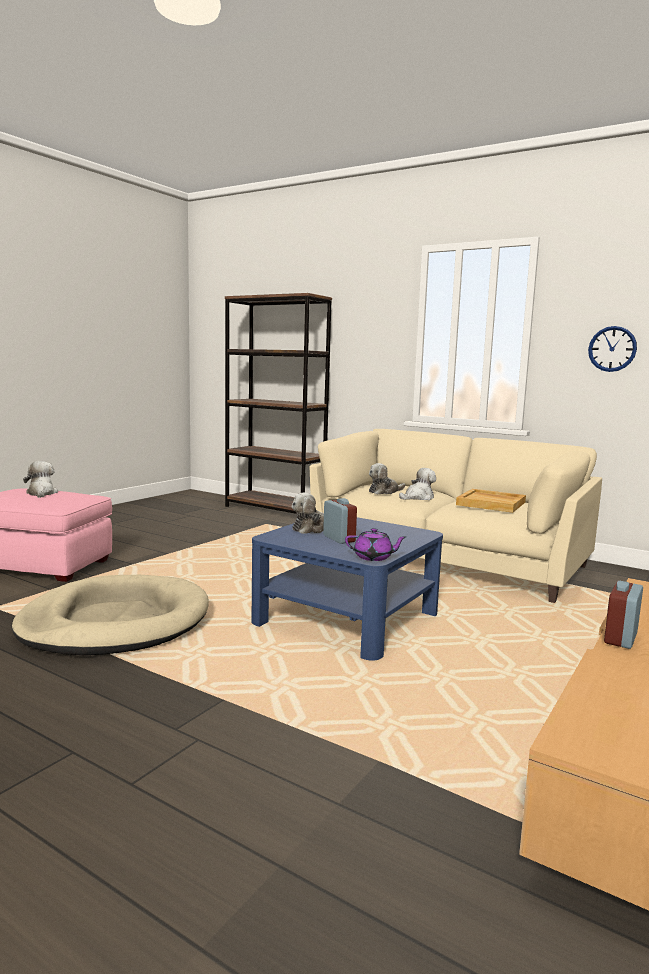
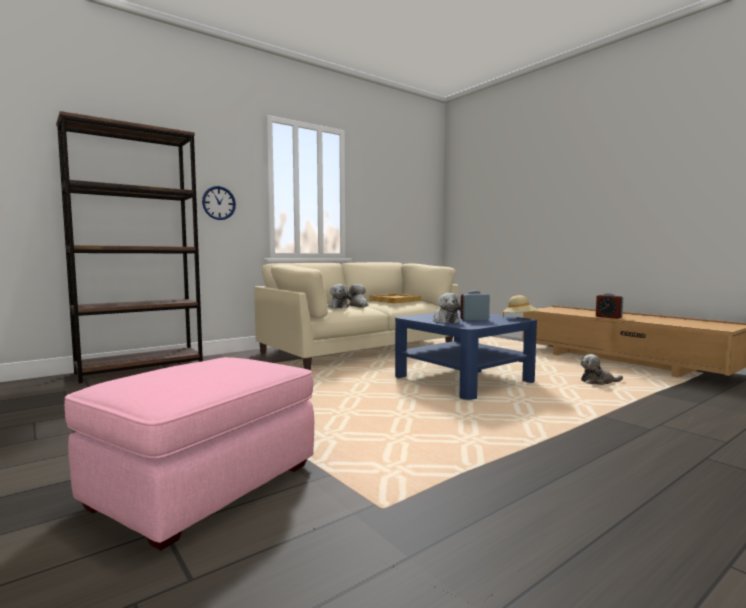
camera: 70 degrees left, 5 degrees down
(41, 493) = (192, 369): plush toy -> plush toy (598, 382)
(115, 623) = (457, 442): beige dog bed -> none
(374, 557) = (520, 318): purple teapot -> beige hat
(612, 349) = (384, 206): wall clock -> wall clock (219, 203)

